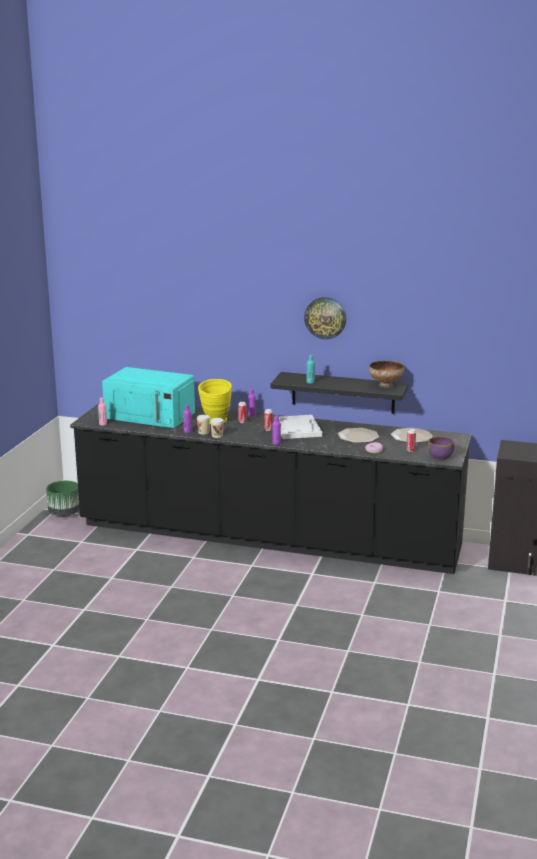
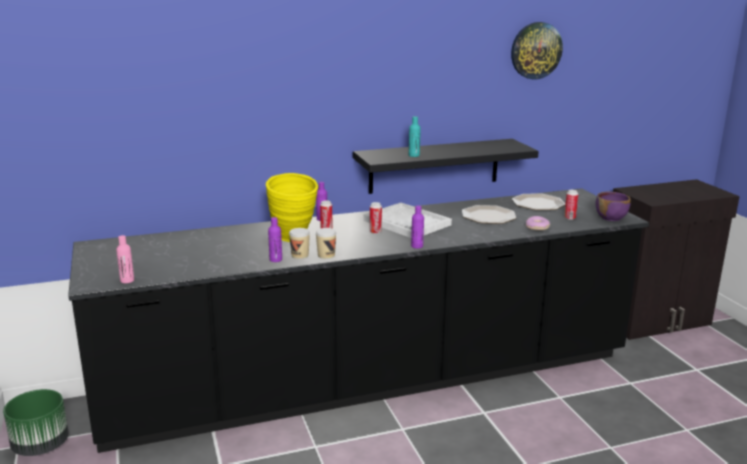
camera: 35 degrees left, 0 degrees up
(151, 415) = (184, 250): turquoise microwave -> none
(325, 318) = (412, 65): wall clock -> wall clock (536, 50)
(386, 385) = (499, 144): bowl -> none

